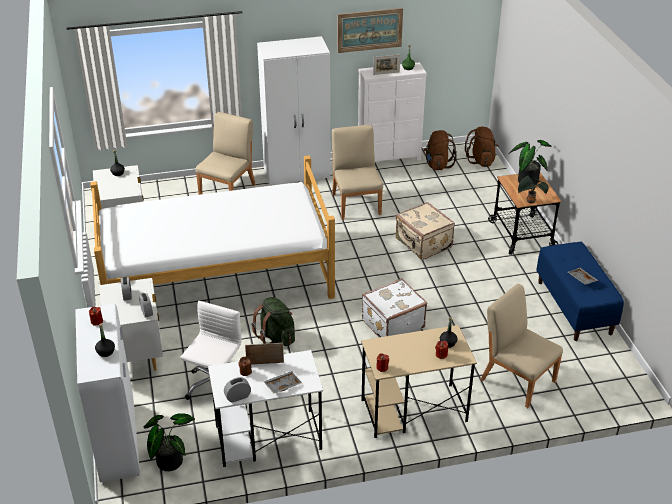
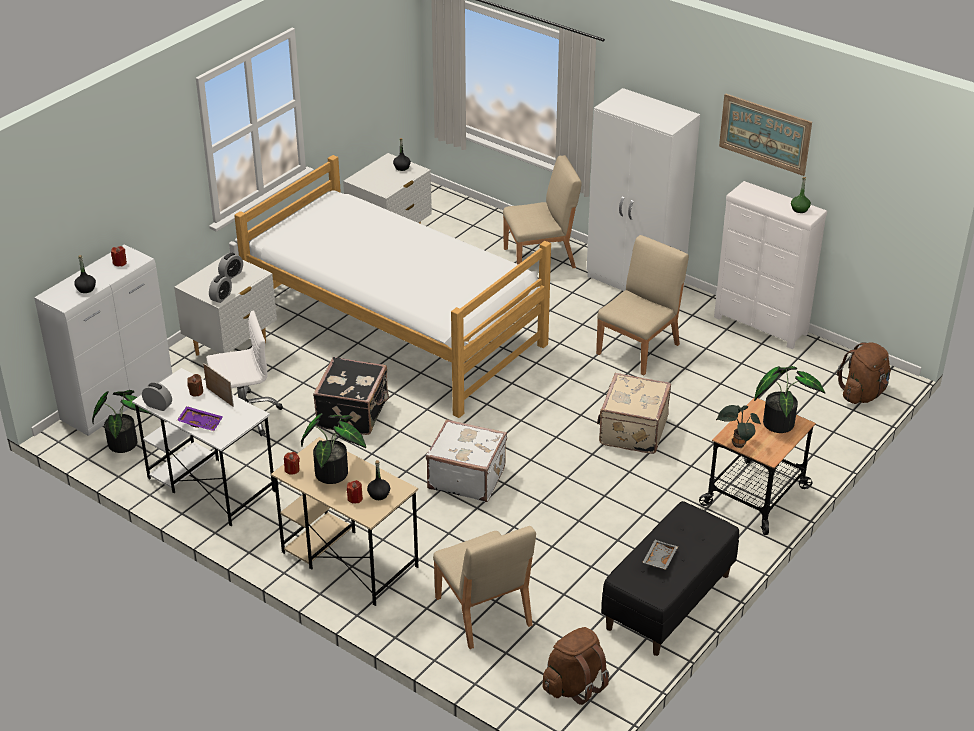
camera: 50 degrees right, 0 degrees up
(276, 337) = (354, 413): green backpack -> black suitcase
(282, 385) = (201, 422): grey tray -> purple tray
(386, 73) = (762, 202): picture frame -> none
(405, 350) = (335, 472): none -> potted plant
(437, 165) = (801, 366): brown backpack -> brown backpack (574, 685)
(517, 379) = (483, 612): beige chair -> beige chair turned 150 degrees clockwise
(574, 308) = (668, 602): blue bench -> black bench

